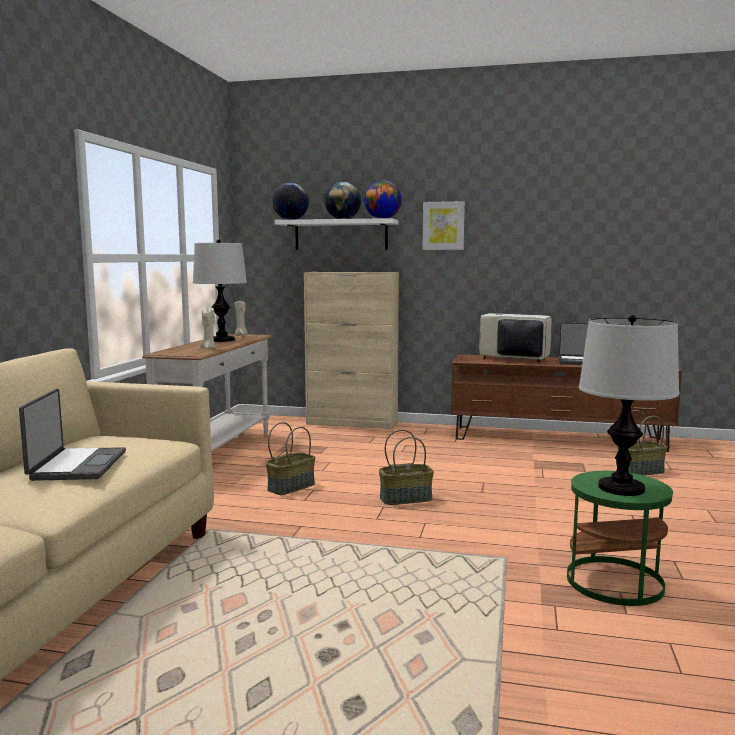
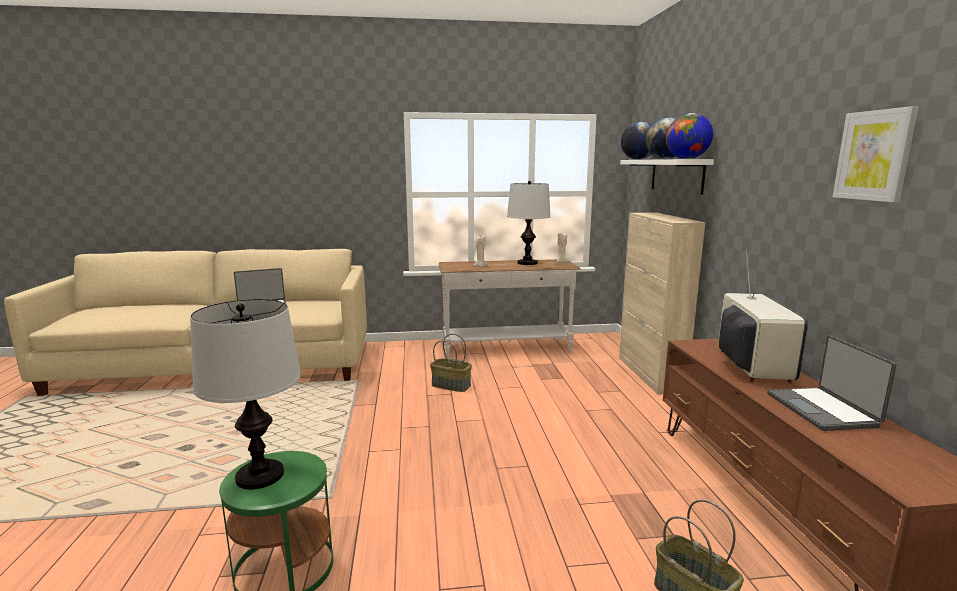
camera: 70 degrees right, 5 degrees up
(406, 498) = (454, 432): basket -> none
(443, 226) = (747, 167): picture -> picture (874, 155)

